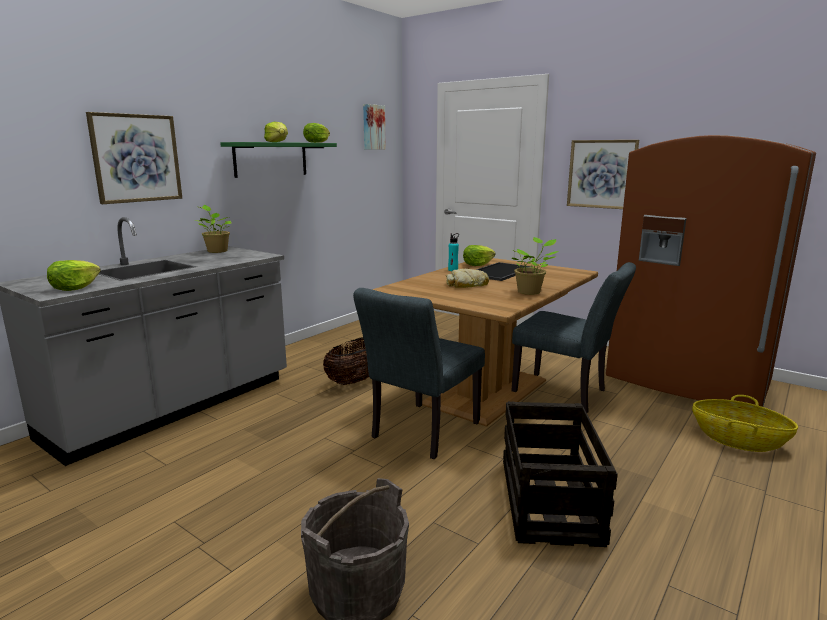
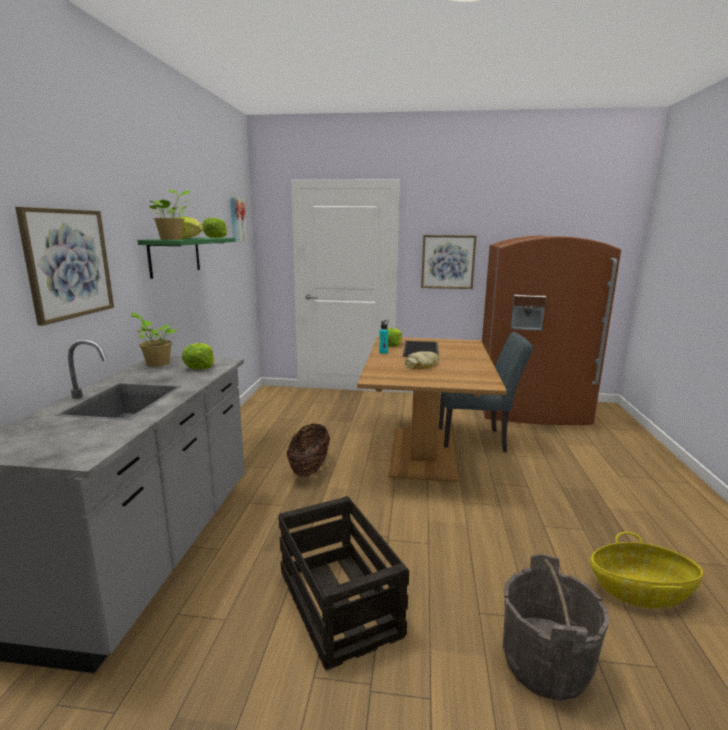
camera: 30 degrees left, 0 degrees up
(74, 288) = (92, 442): lettuce -> lettuce (200, 366)
(420, 433) = (420, 503): grey chair -> none
(530, 292) = (477, 365): potted plant -> potted plant (173, 239)
(549, 499) = (563, 527): crate -> crate (337, 602)
(738, 440) = (603, 448): basket -> basket (640, 591)

